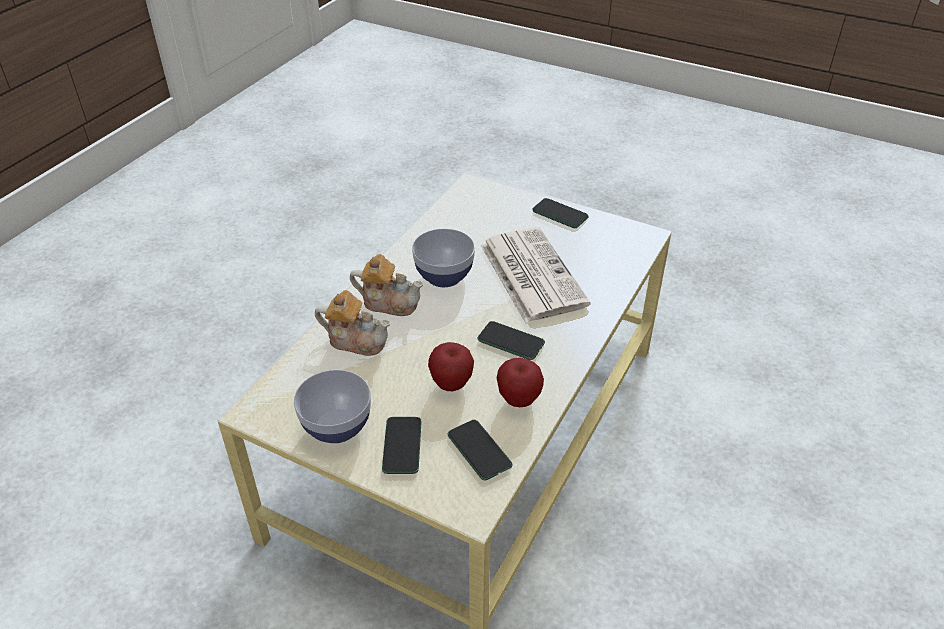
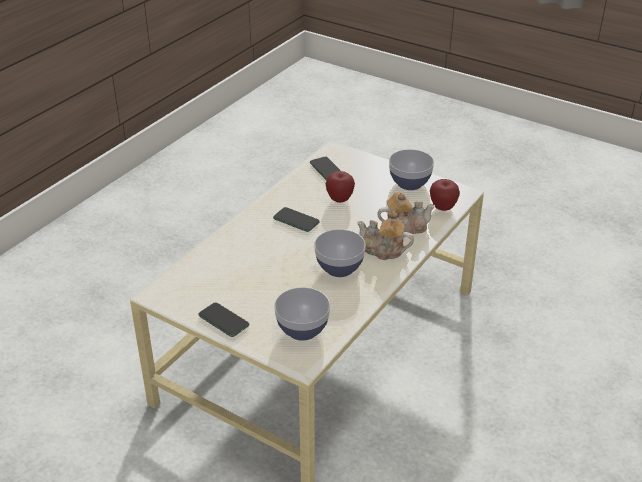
camera: 175 degrees left, 5 degrees down
(356, 340) = (405, 227): teapot -> teapot turned 150 degrees clockwise
(402, 446) = (370, 173): phone -> none
(477, 210) = (302, 330): none -> bowl
(519, 399) = (298, 190): apple -> apple (443, 208)
(531, 274) = (268, 266): newspaper -> none

